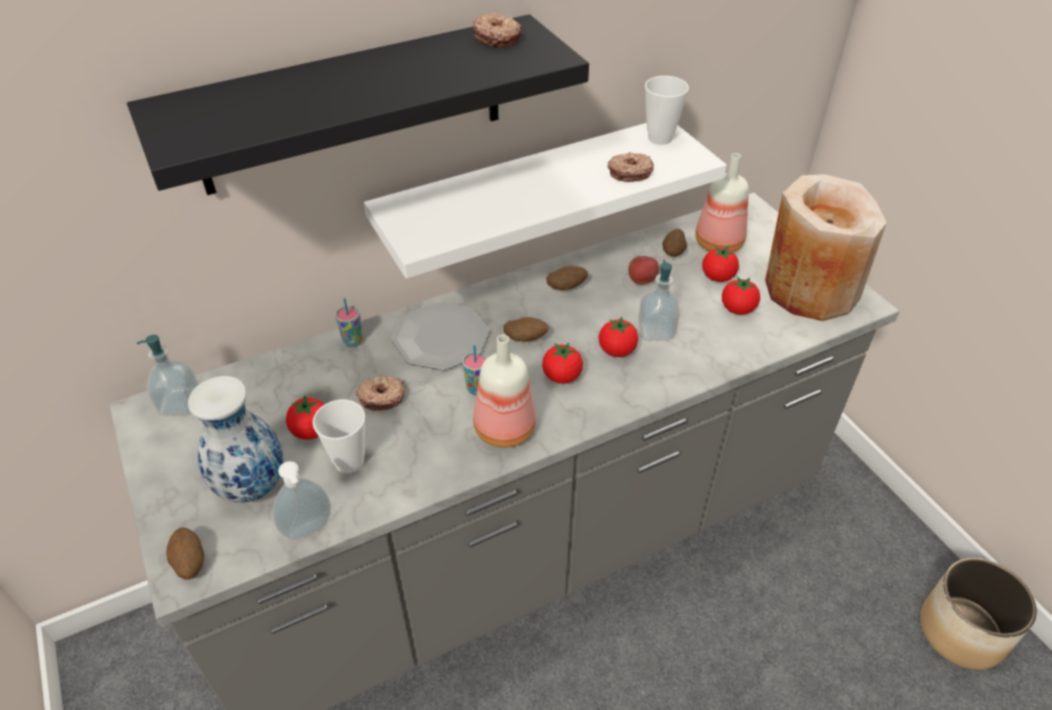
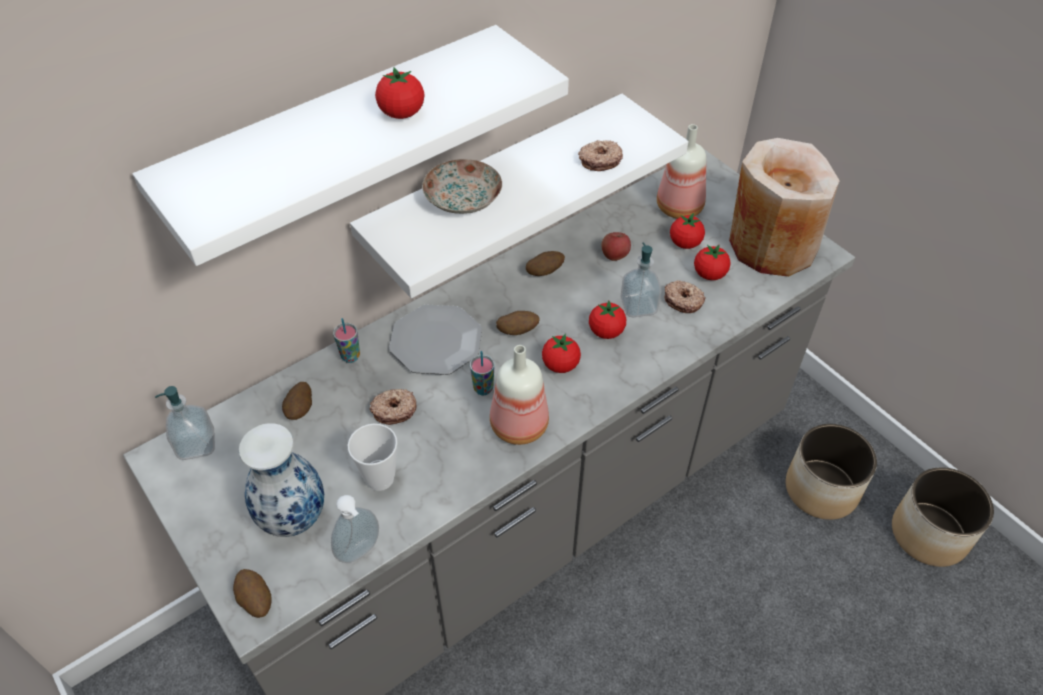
camera: 10 degrees left, 5 degrees up
(311, 431) = (335, 454): tomato -> tomato (402, 113)
(352, 106) = (338, 137): black shelf -> white shelf
(481, 192) = (463, 198): none -> plate
(497, 38) = (473, 57): donut -> donut (683, 300)
(660, 138) = (620, 118): cup -> none
(673, 253) = (638, 223): potato -> potato (300, 410)
(846, 566) = (821, 490): none -> planter

